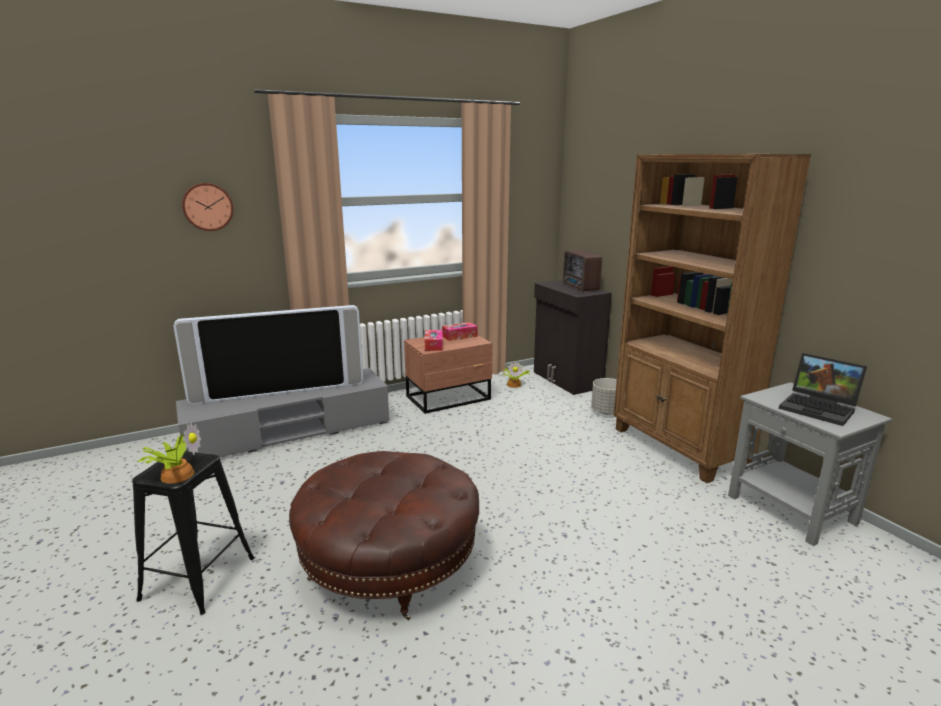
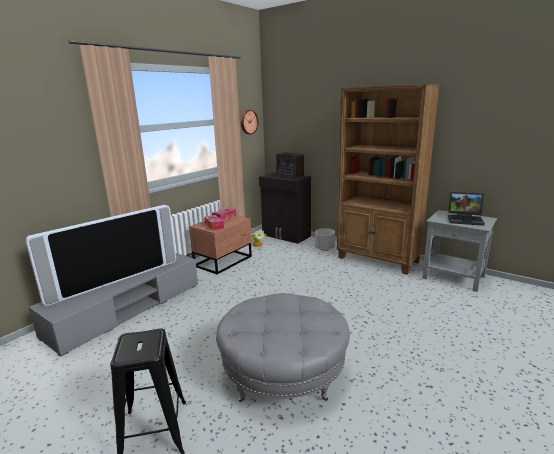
camera: 25 degrees left, 0 degrees up
(176, 474) = (146, 350): potted plant -> none
(207, 206) = (34, 138): wall clock -> wall clock (248, 122)
(389, 564) = (283, 372): brown ottoman -> grey ottoman

